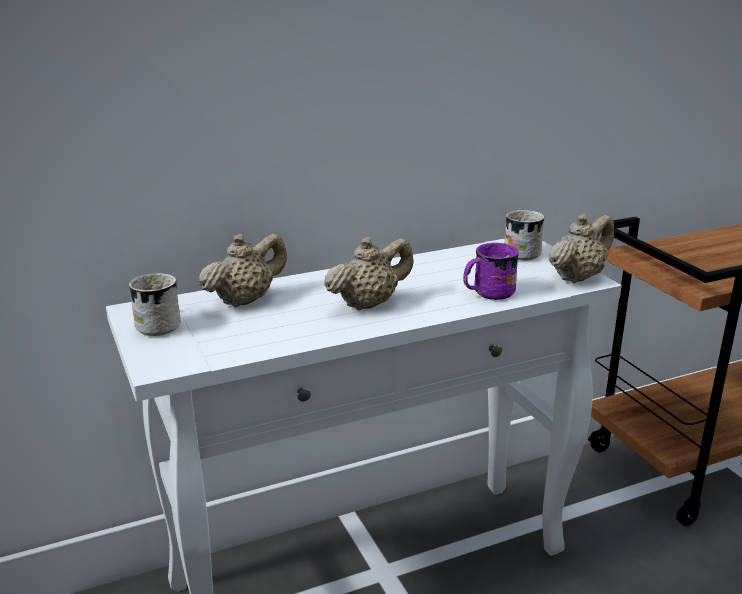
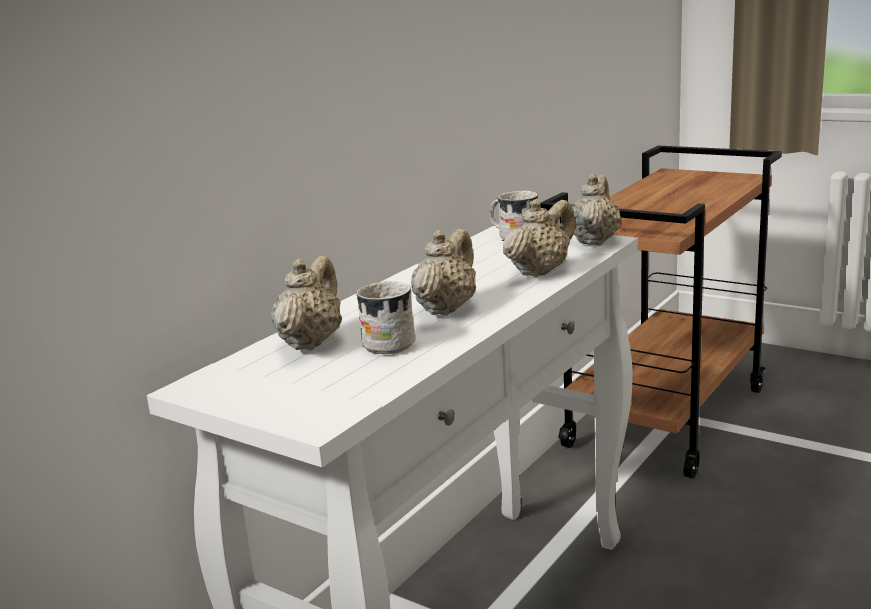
camera: 30 degrees left, 5 degrees down
(160, 323) = (249, 388): white mug -> white mug (384, 342)
(487, 293) = (540, 272): purple mug -> beige teapot

